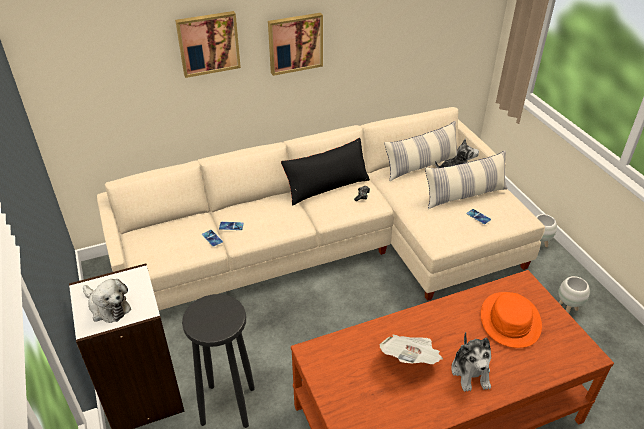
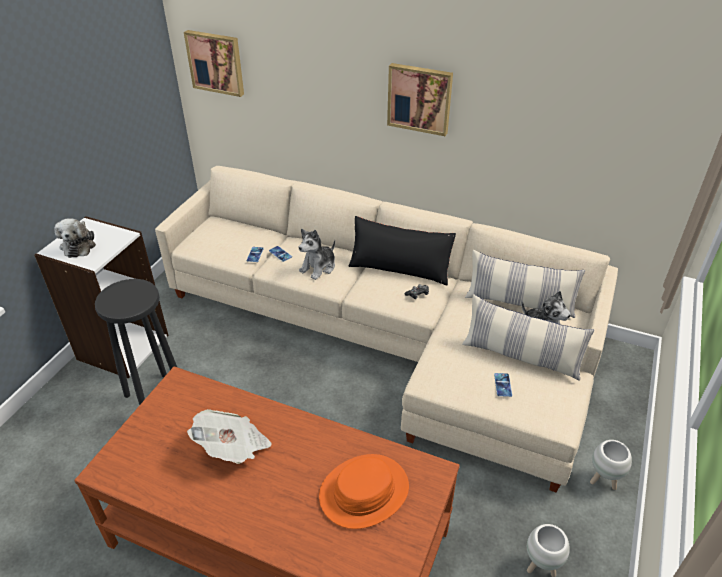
camera: 45 degrees right, 0 degrees up
(208, 43) = (328, 66): picture -> picture (216, 62)
(471, 372) = (260, 500): plush toy -> plush toy (318, 267)

